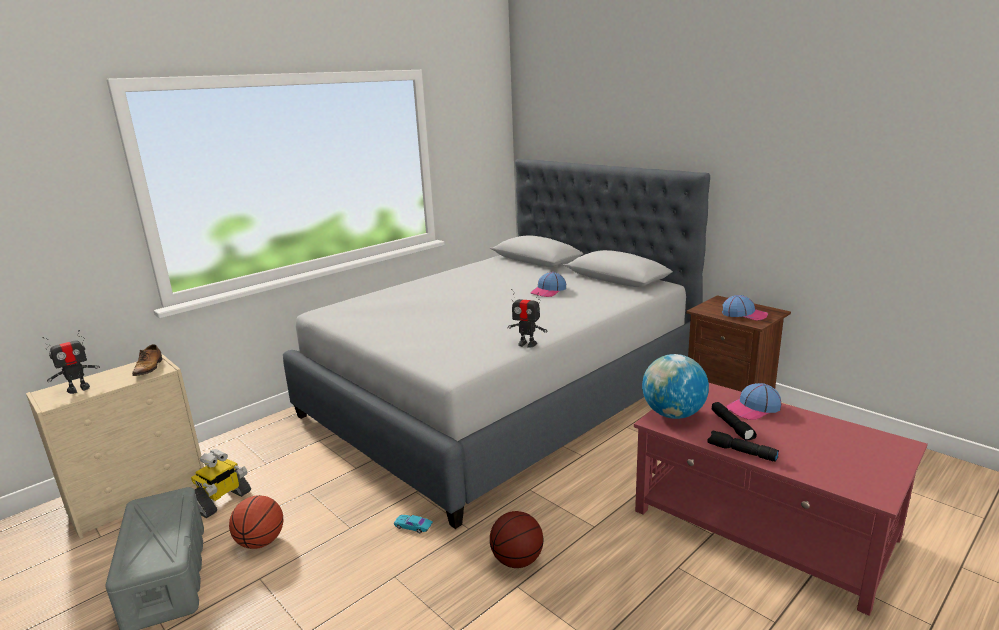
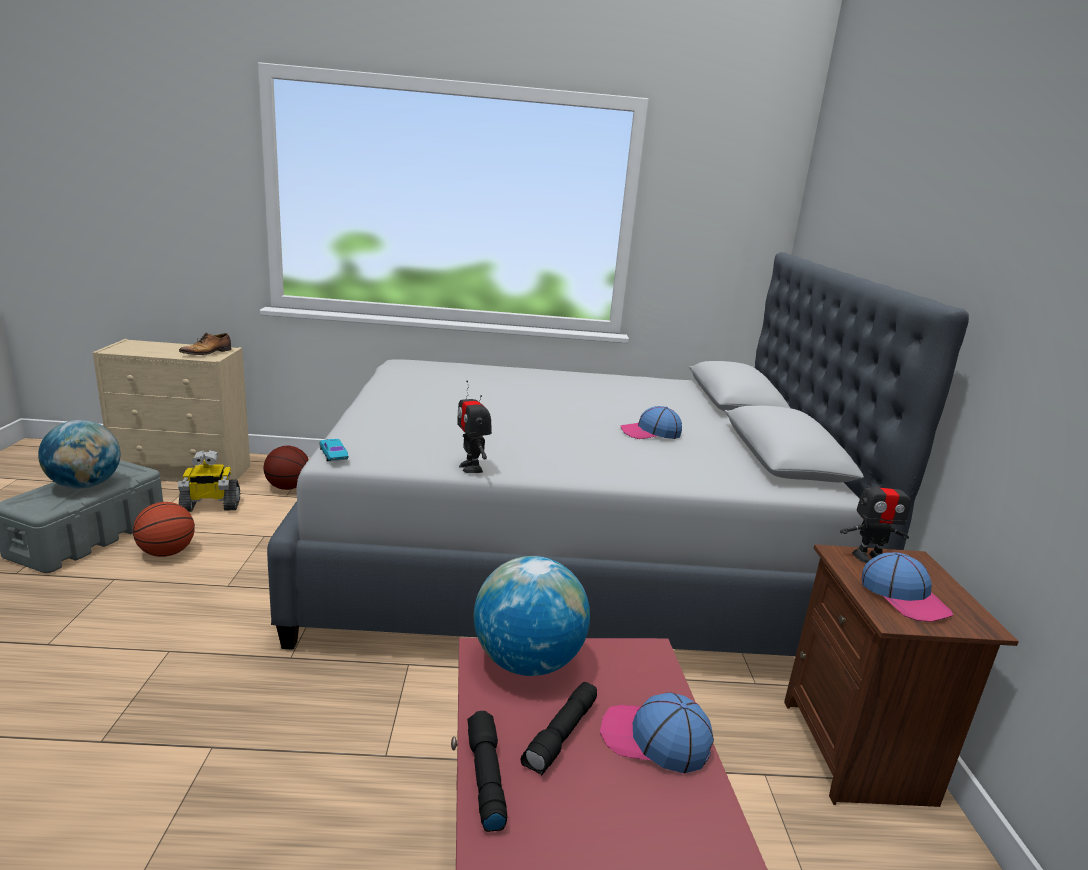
camera: 40 degrees right, 0 degrees up
(78, 389) = (146, 348): toy robot -> toy robot (868, 557)
(157, 527) = (85, 485): none -> globe
(413, 526) = (262, 620): turquoise toy car -> turquoise toy car (334, 454)
(517, 560) = (260, 723): basketball -> basketball (288, 487)

